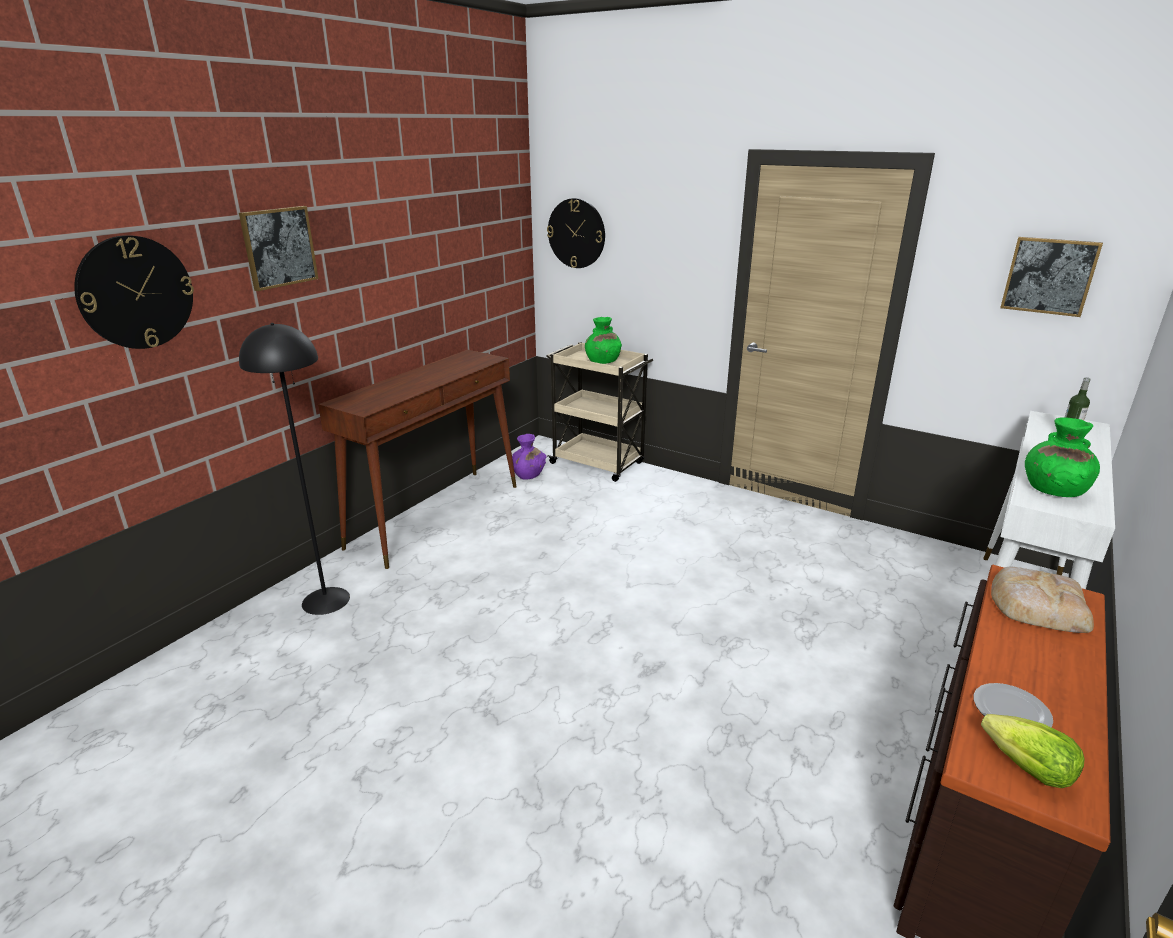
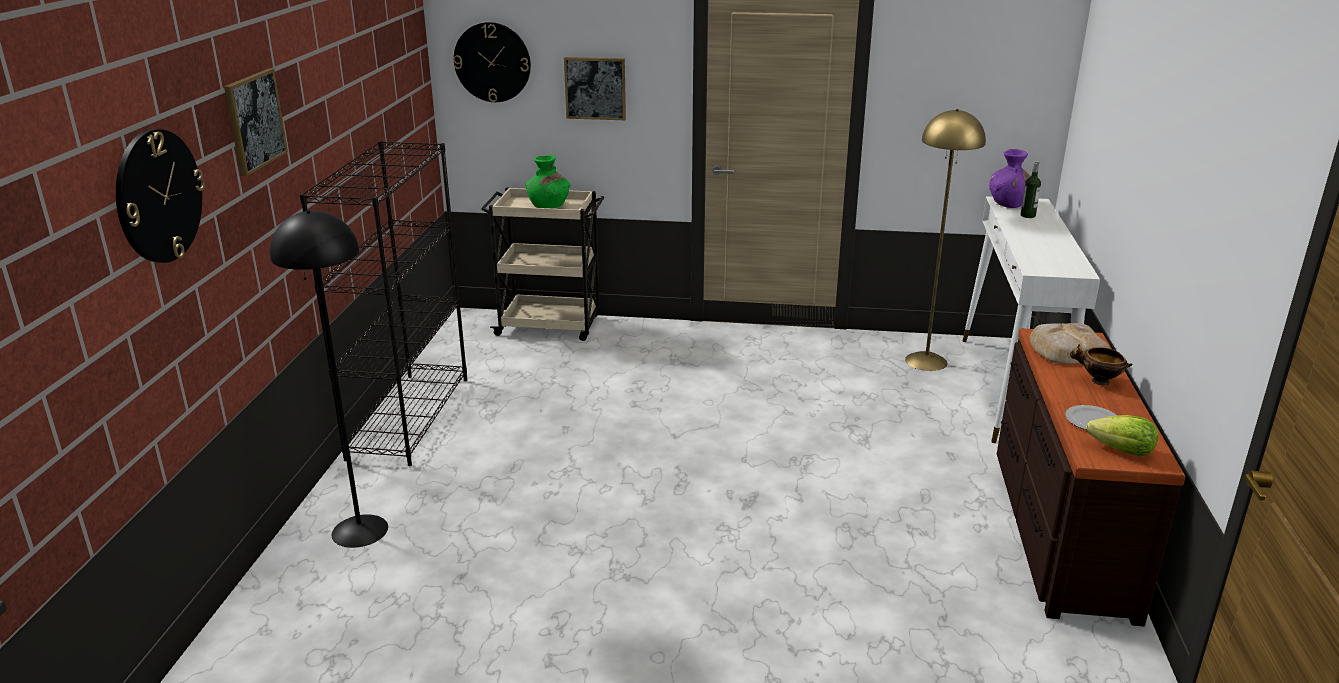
camera: 25 degrees left, 0 degrees up
(436, 515) = (409, 417): brown console table -> black bookcase
(528, 475) = (480, 353): purple vase -> purple vase (1008, 204)
(929, 571) = (926, 361): none -> yellow floor lamp
(1049, 276) = (985, 74): picture -> picture (595, 88)
(1053, 490) = (1044, 259): green vase -> none
(1055, 657) = (1098, 381): none -> bowl

